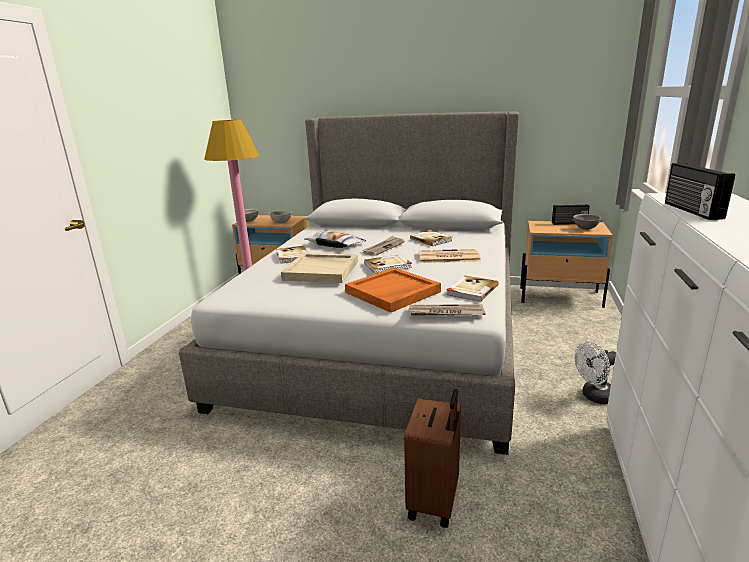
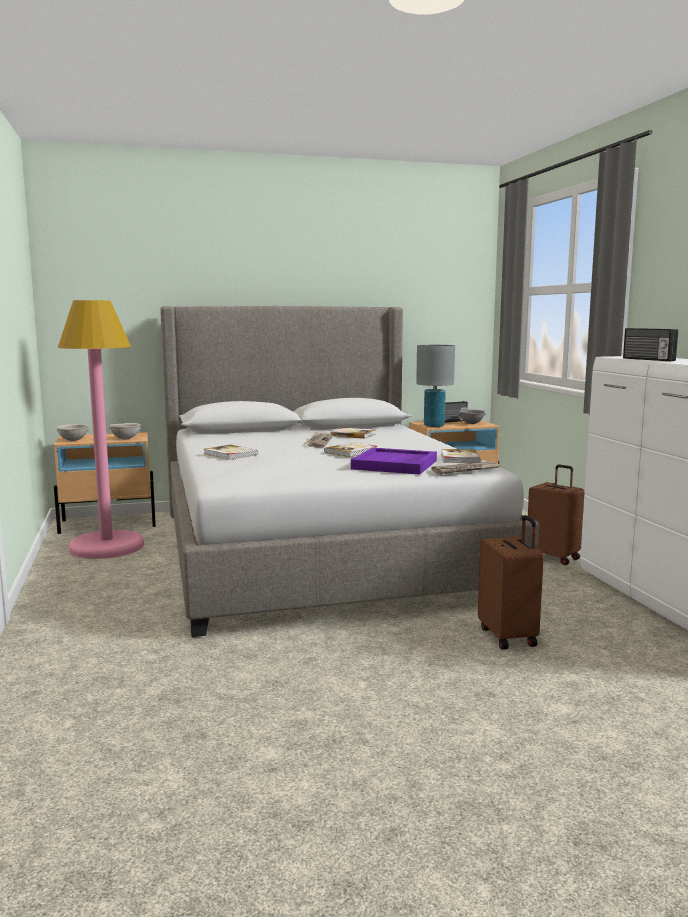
camera: 30 degrees left, 10 degrees down
(322, 270) = (295, 458): beige tray -> none
(335, 245) = (258, 444): pillow -> none
(392, 292) = (395, 465): orange tray -> purple tray
(447, 257) = (395, 443): newspaper -> none
(542, 229) = (433, 426): none -> grey table lamp
(594, 397) = (554, 557): white fan -> brown suitcase

